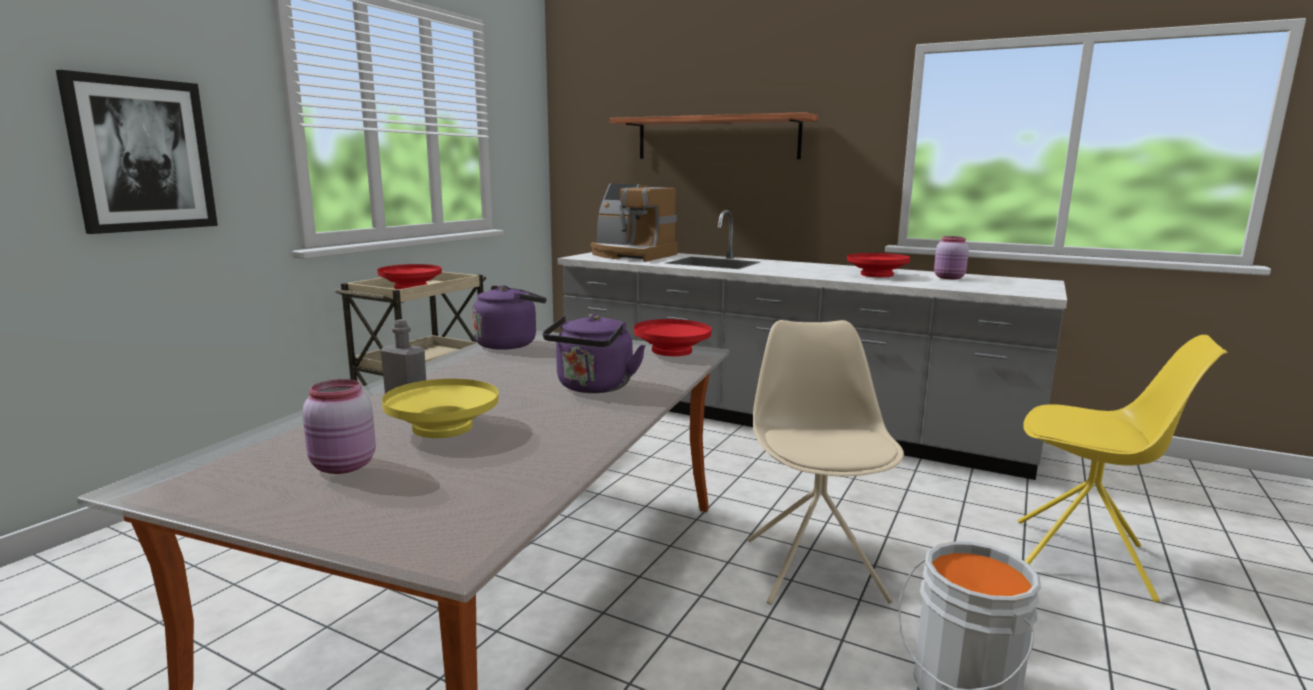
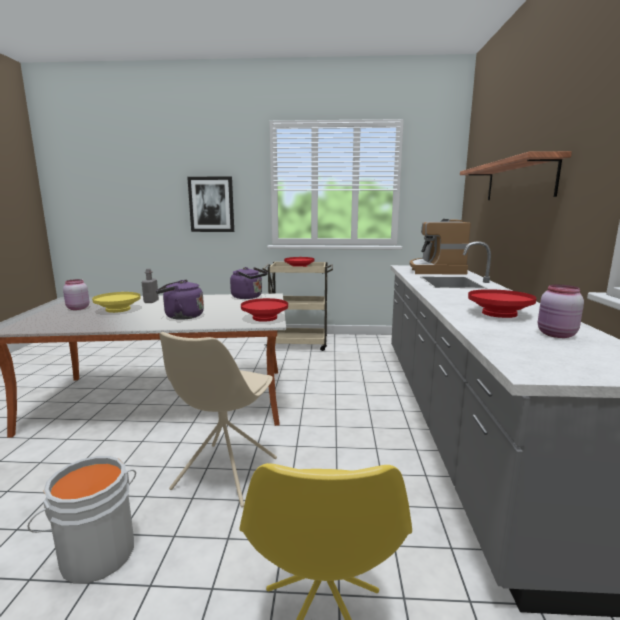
camera: 65 degrees right, 0 degrees up
(814, 568) = (224, 474): beige chair -> beige chair turned 135 degrees clockwise

